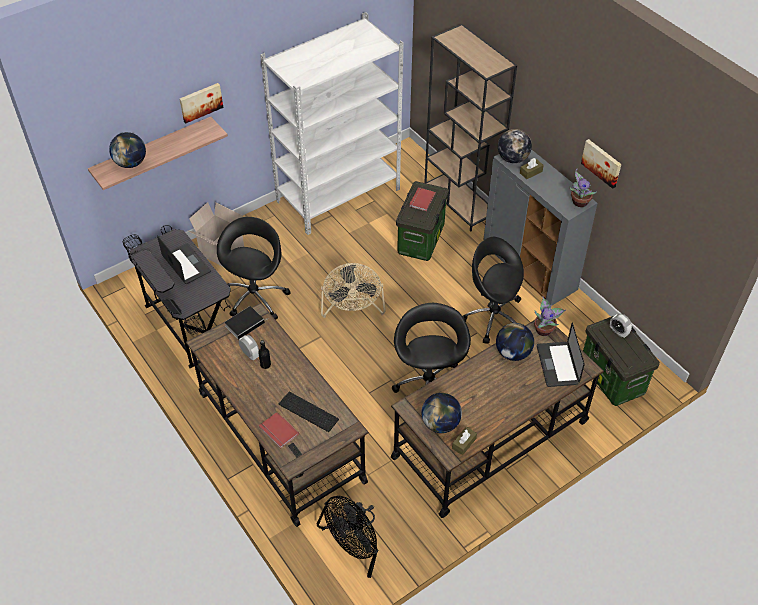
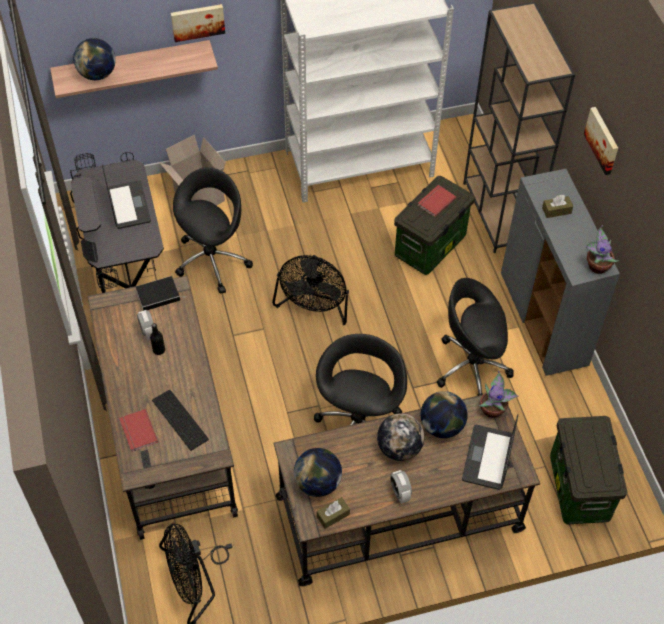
camera: 20 degrees right, 5 degrees up
(350, 306) = (312, 303): beige fan -> black fan
(492, 317) = (470, 367): black office chair -> black office chair turned 45 degrees counterclockwise
(512, 159) = (542, 187): globe -> globe (399, 448)
(602, 163) = (632, 228): picture -> picture (603, 140)
(618, 332) = (594, 438): alarm clock -> alarm clock (400, 493)

